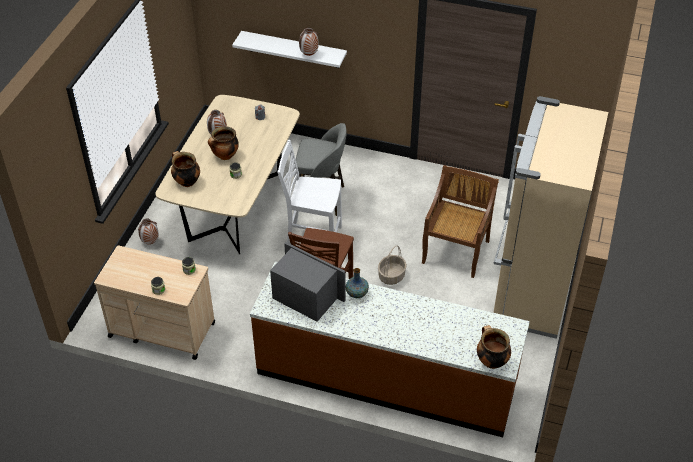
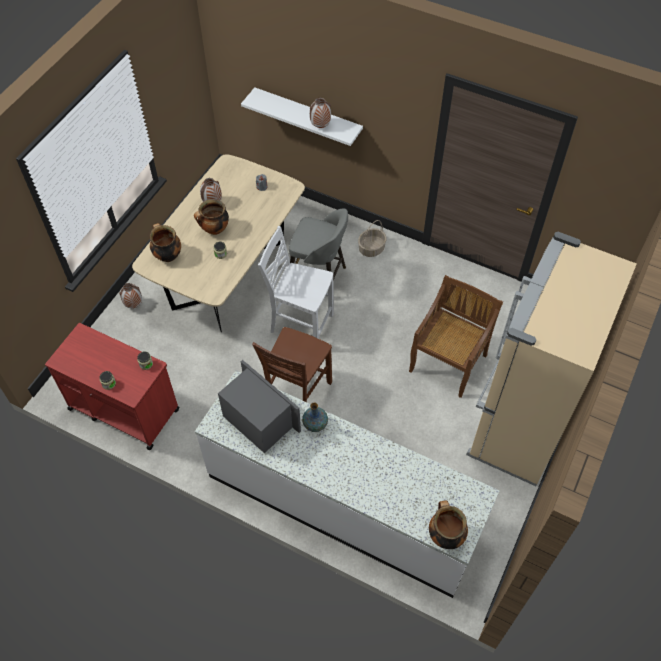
camera: 10 degrees right, 10 degrees up
(161, 329) = (123, 408): beige cart -> red cart
(386, 378) = (342, 504): brown counter -> white counter
(391, 276) = (373, 382): basket -> basket (371, 249)

